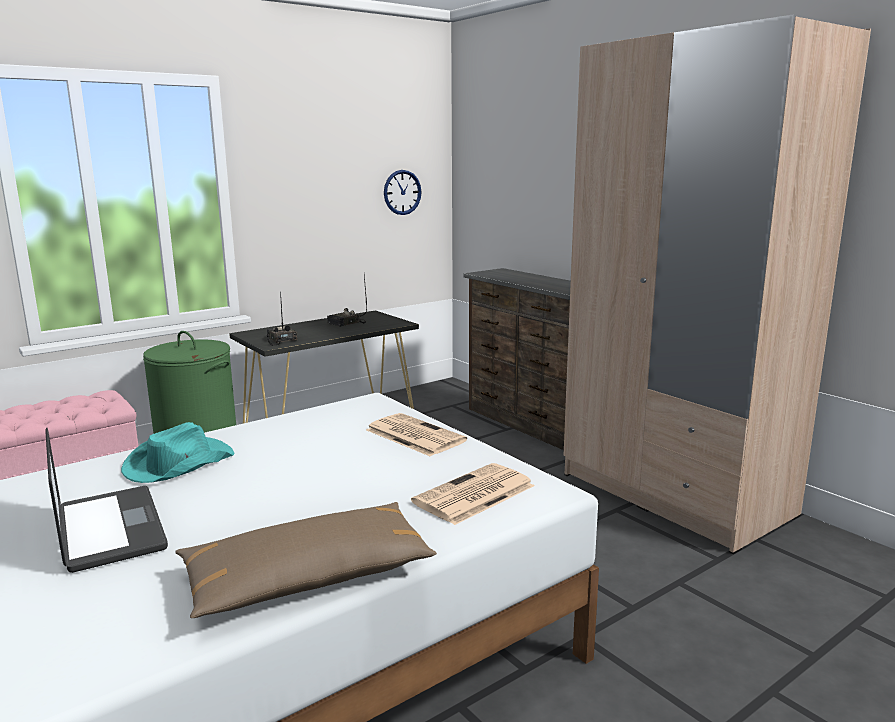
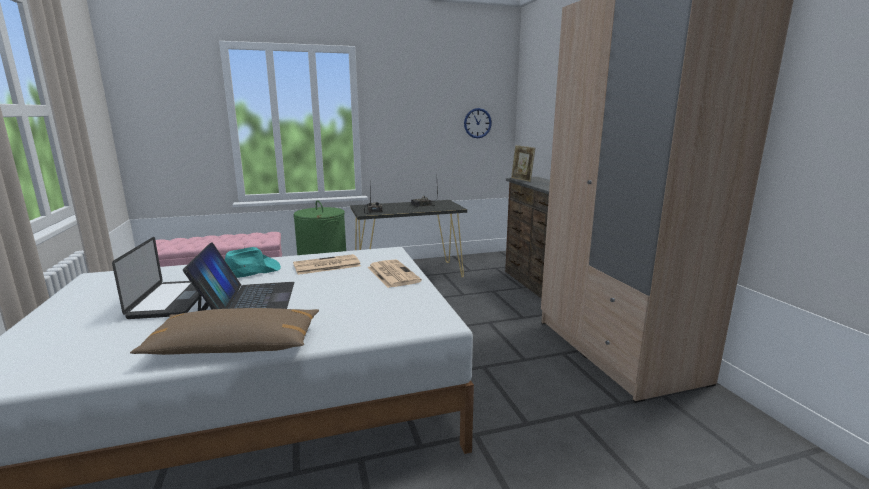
camera: 20 degrees right, 0 degrees up
(241, 508) = (248, 300): none -> laptop
(473, 495) = (387, 315): newspaper -> newspaper (326, 265)
(490, 275) = (521, 180): none -> picture frame

